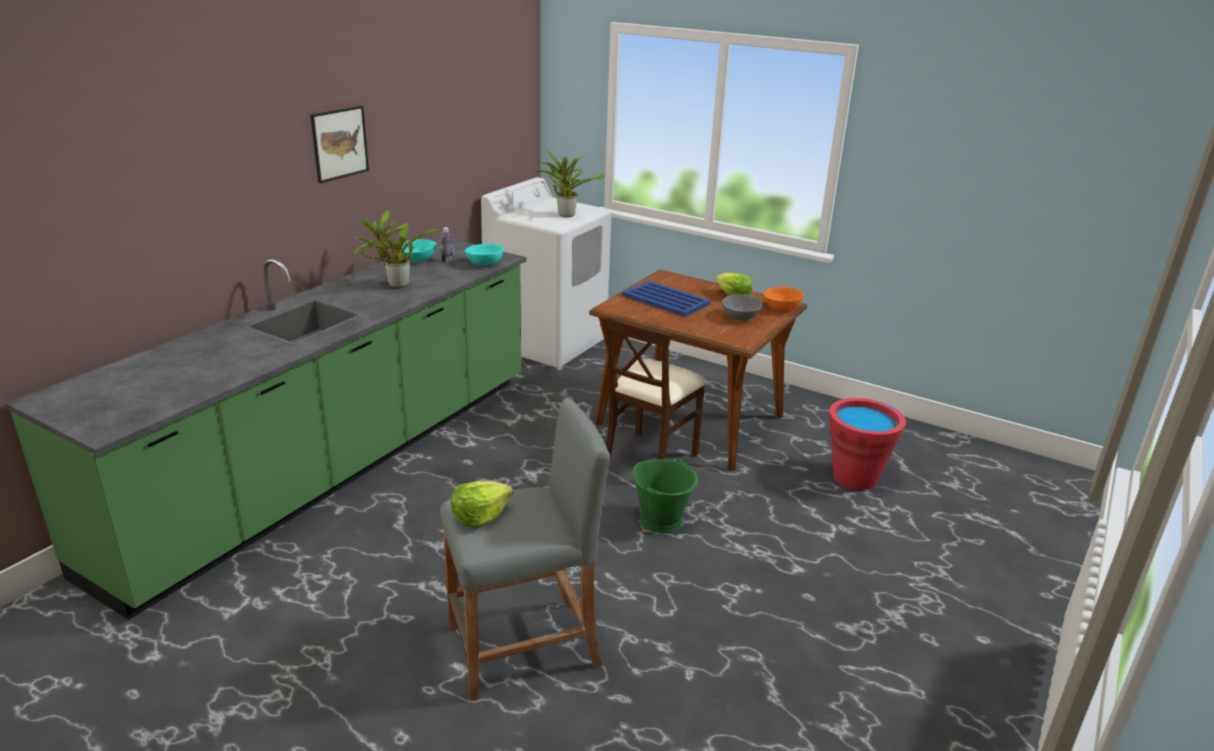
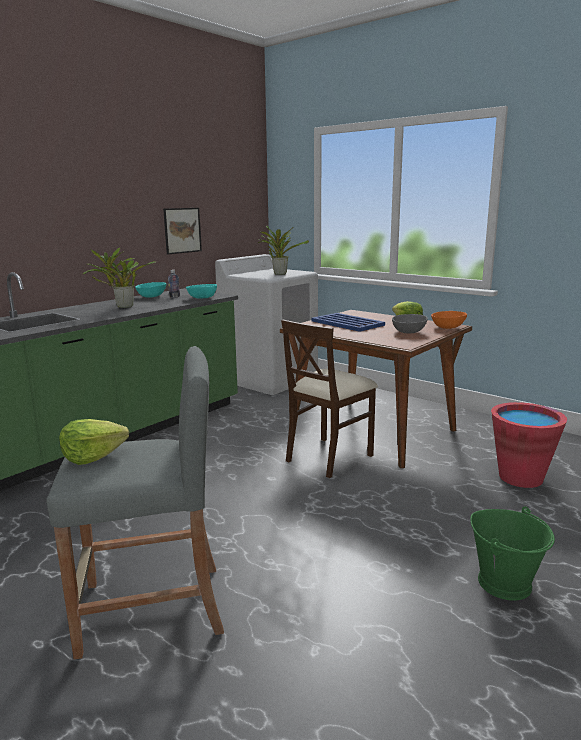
camera: 10 degrees right, 10 degrees down
(339, 143) = (86, 197): picture -> picture (182, 230)
(661, 520) = (326, 503): green bucket -> green bucket (505, 583)

